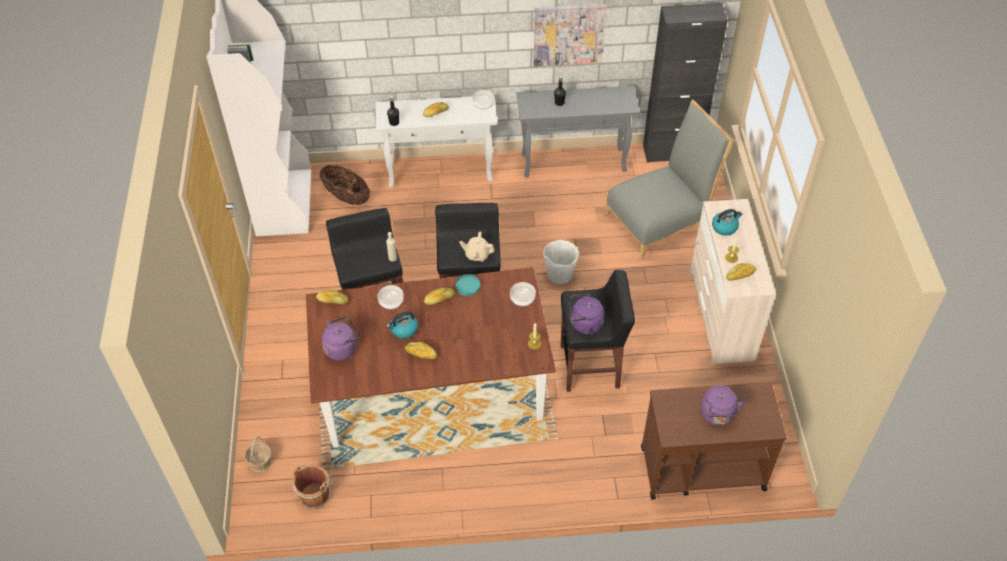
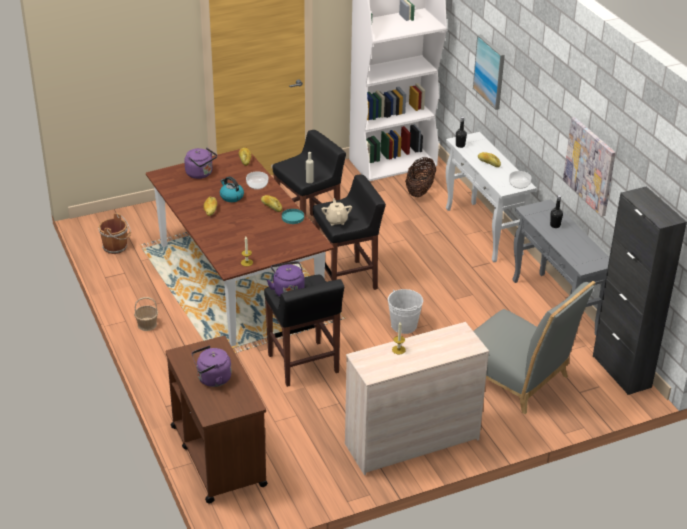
camera: 70 degrees right, 15 degrees down
(260, 462) = (135, 216): basket -> basket (147, 324)
(369, 42) = (490, 71): none -> picture
(522, 298) = (293, 247): bowl -> none
(725, 227) = (438, 340): kettle -> none
(740, 275) = (378, 358): bread -> none

